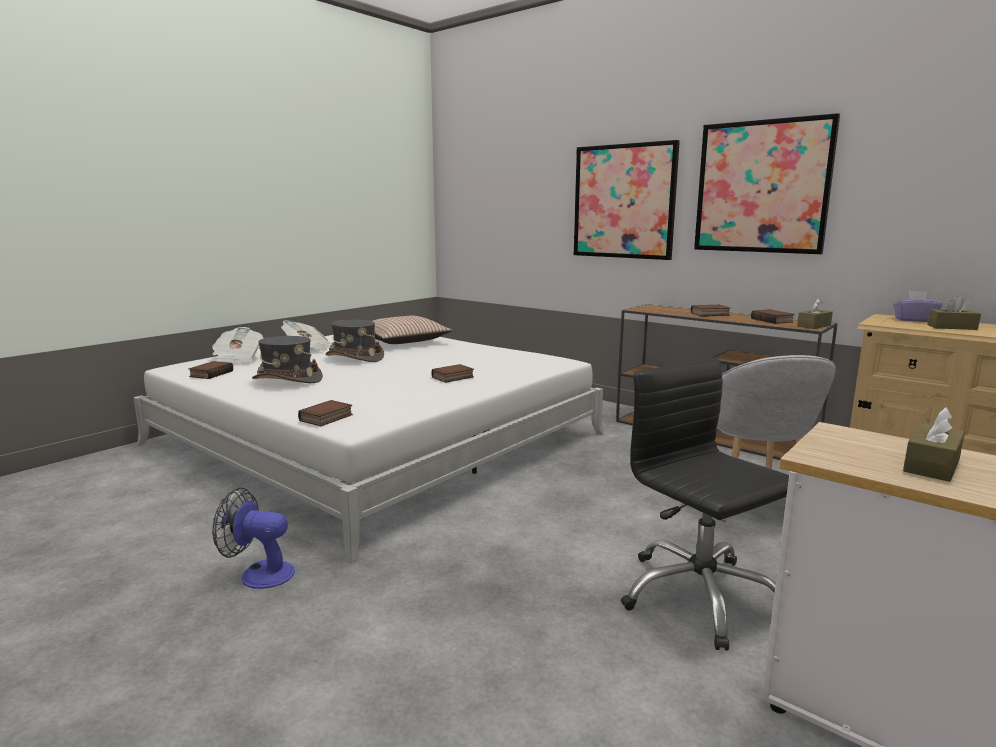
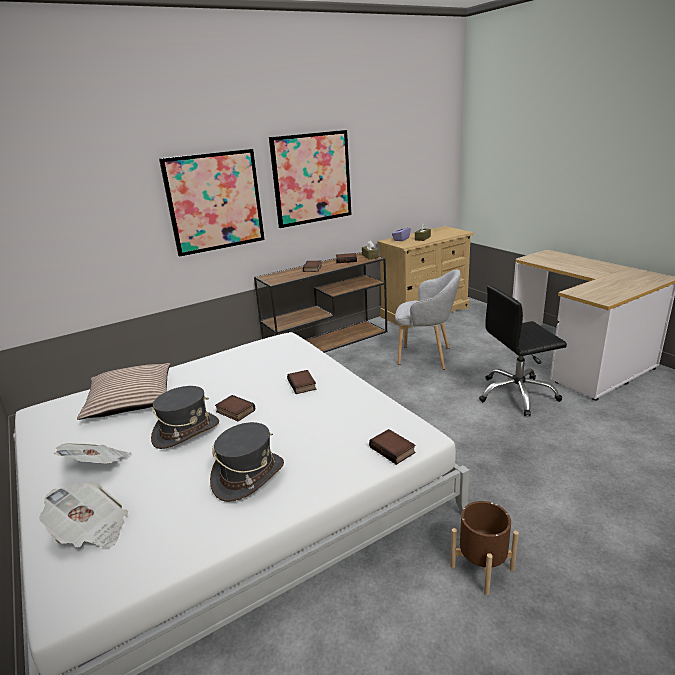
camera: 70 degrees left, 10 degrees up
(211, 373) = (153, 550): book -> book (234, 411)
(259, 573) = (481, 567): fan -> brown planter
(931, 465) = (610, 289): brown tissue box -> none

